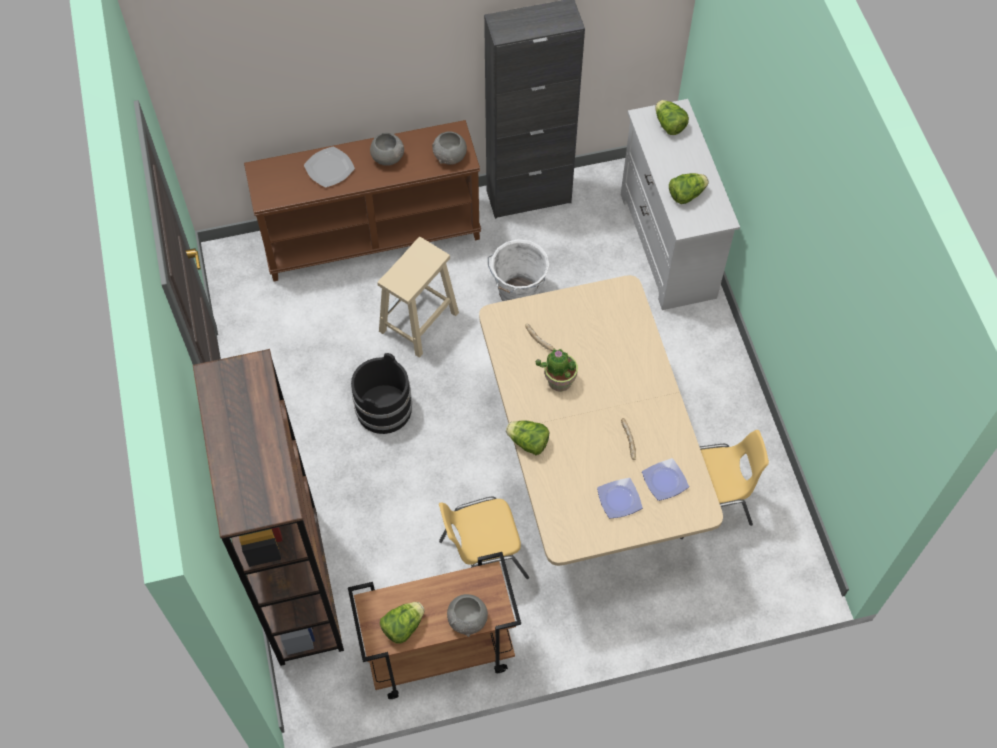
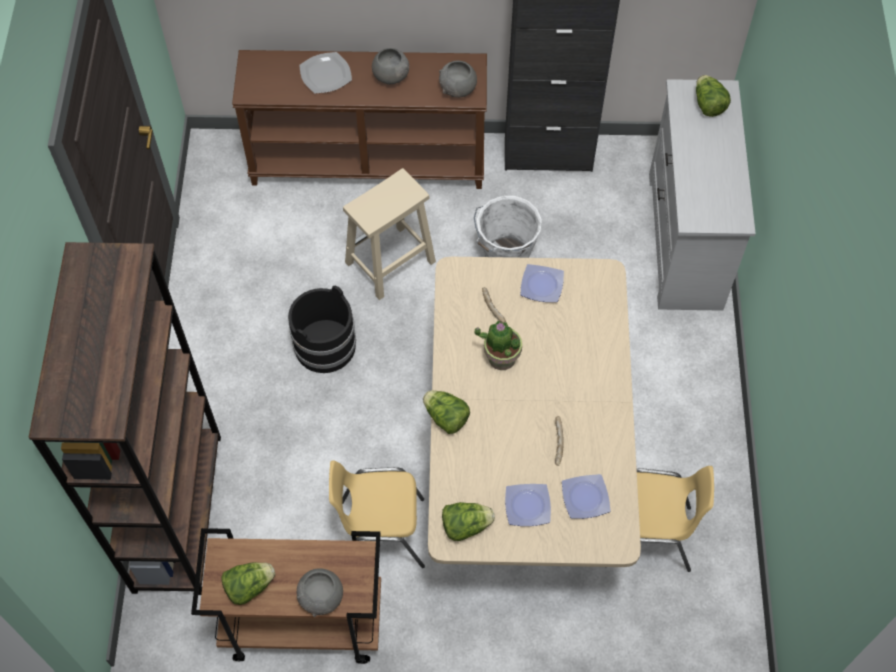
camera: 15 degrees right, 0 degrees up
(575, 310) = (542, 285): none -> plate
(686, 195) = (704, 185): lettuce -> lettuce (465, 526)

